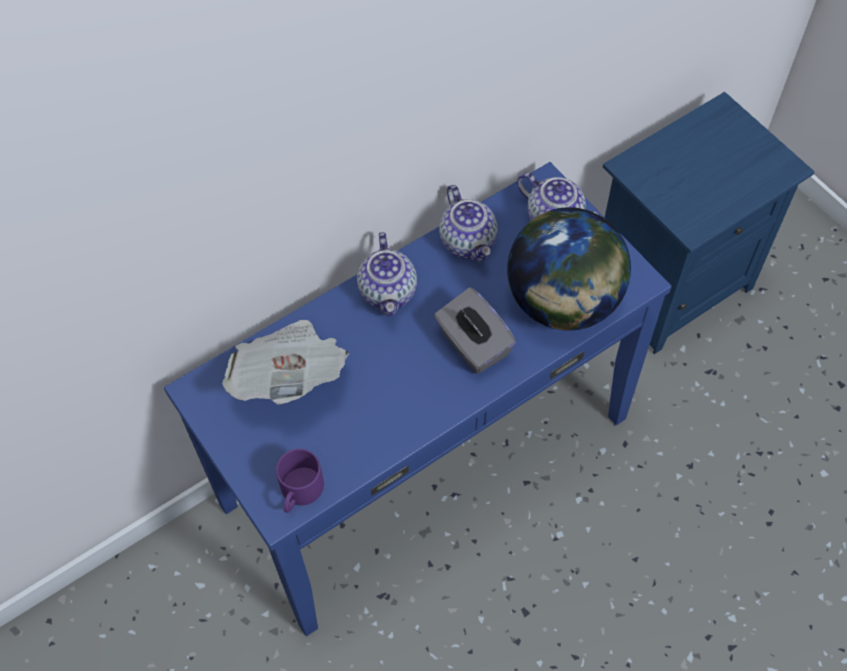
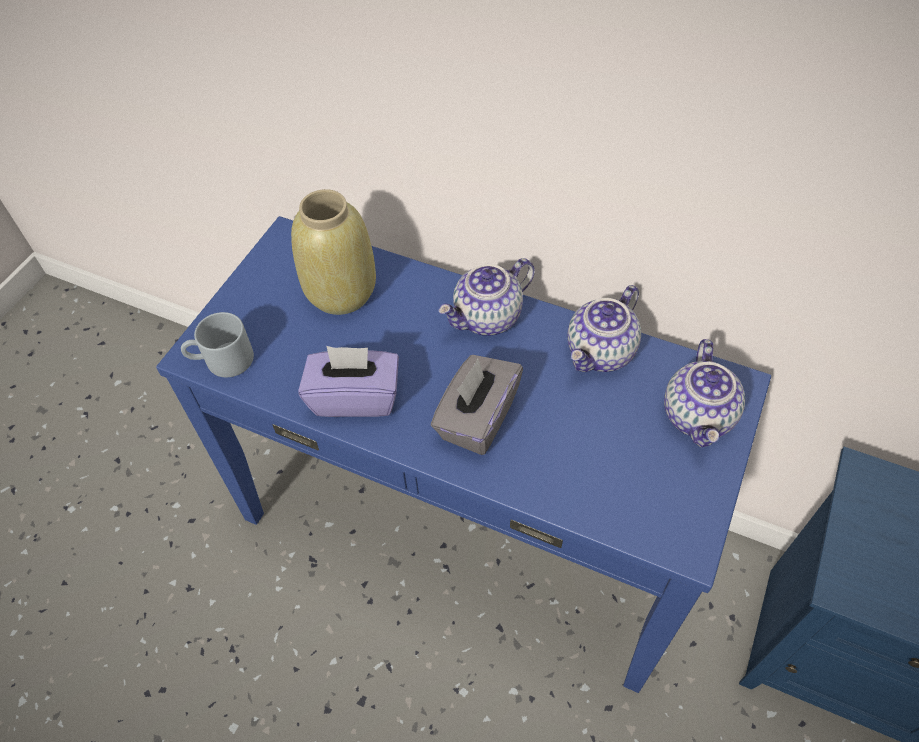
camera: 60 degrees right, 5 degrees down
(290, 376) = (342, 291): newspaper -> beige vase
(300, 493) = (221, 361): purple mug -> grey mug
(402, 413) = (355, 397): none -> purple tissue box
(563, 302) = (594, 477): globe -> none

